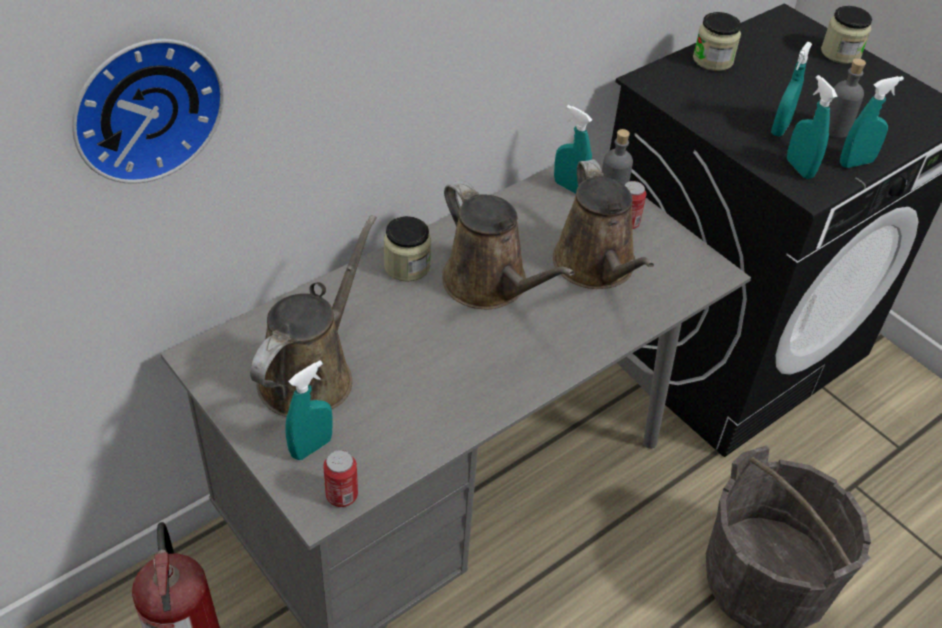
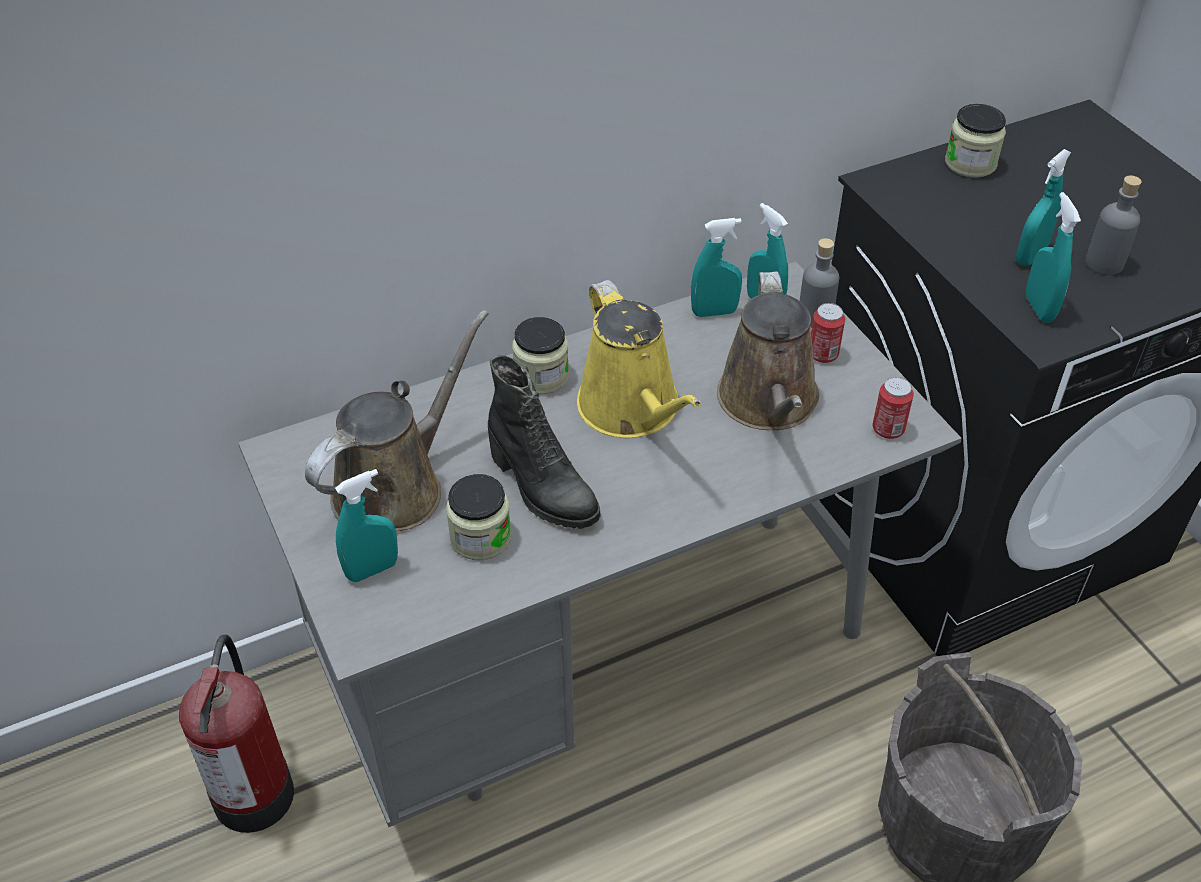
camera: 15 degrees right, 0 degrees up
(144, 106) = (215, 160): wall clock -> none
(342, 495) = (390, 629): can -> can (888, 429)
(434, 359) = (541, 489): none -> black boot
(490, 285) = (633, 409): brown watering can -> yellow watering can
(840, 53) = (1144, 168): jar -> jar (480, 537)
(856, 163) = (1118, 308): turquoise spray bottle -> turquoise spray bottle (714, 312)

